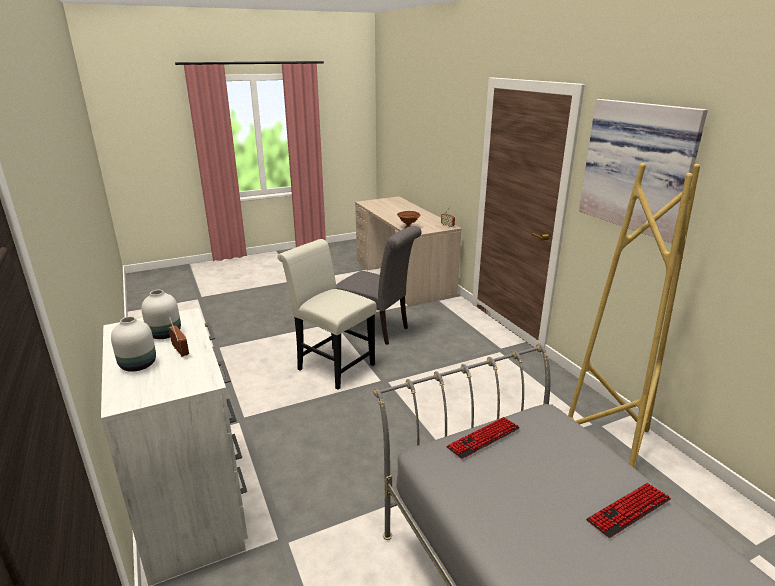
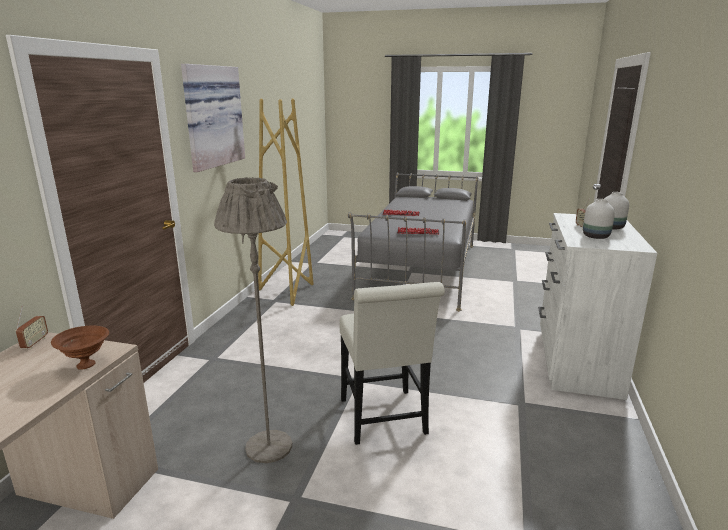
camera: 140 degrees left, 5 degrees down
(376, 329) = (269, 447): grey chair -> grey floor lamp

